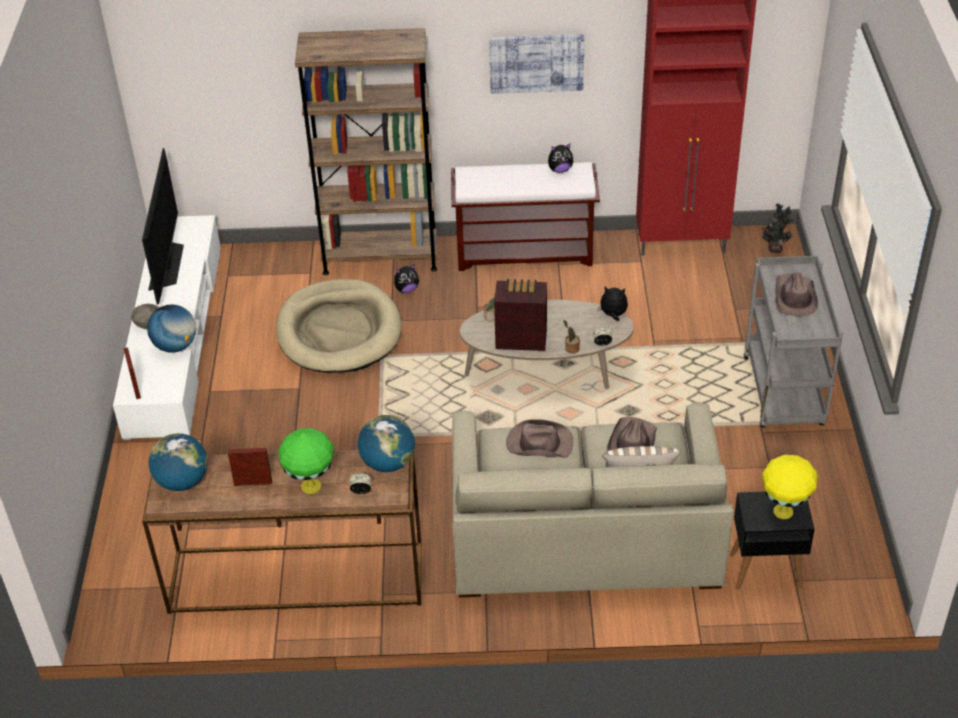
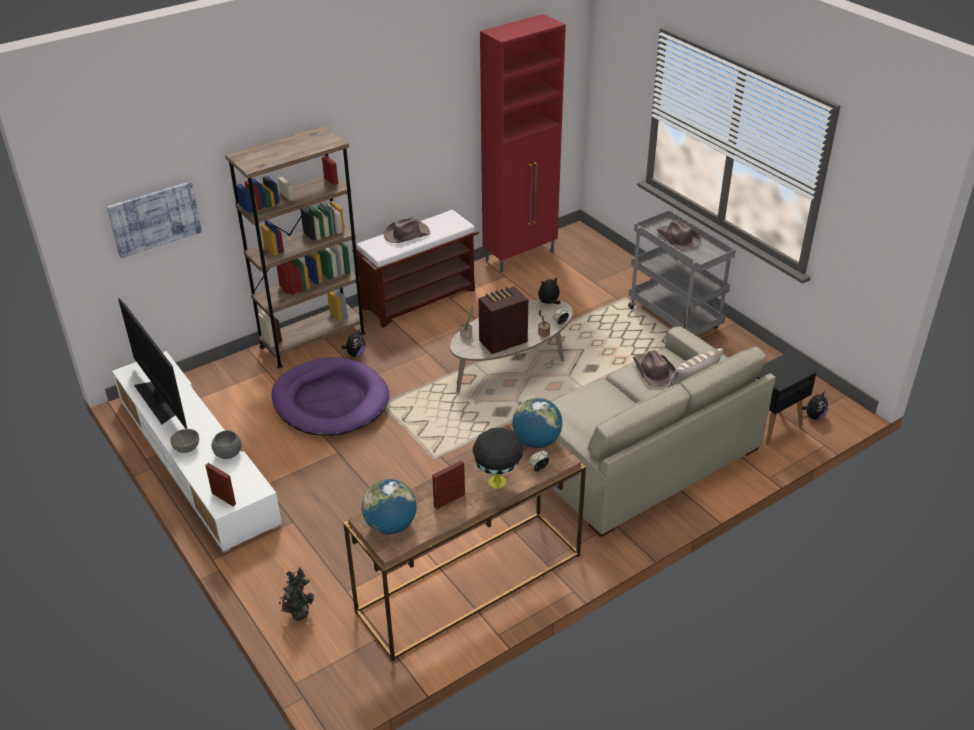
camera: 35 degrees left, 5 degrees down
(175, 346) = (228, 454): globe -> grey bowl
(311, 487) = (498, 483): green table lamp -> black table lamp
(339, 331) = (330, 401): beige dog bed -> purple dog bed
(536, 62) = (406, 136): picture -> picture (155, 218)
(539, 443) = (593, 397): brown hat -> brown hat (406, 234)
(560, 170) = (435, 221): plush toy -> plush toy (813, 416)
(774, 248) = (581, 238): potted plant -> potted plant (299, 613)
(784, 512) = (789, 370): yellow table lamp -> none

